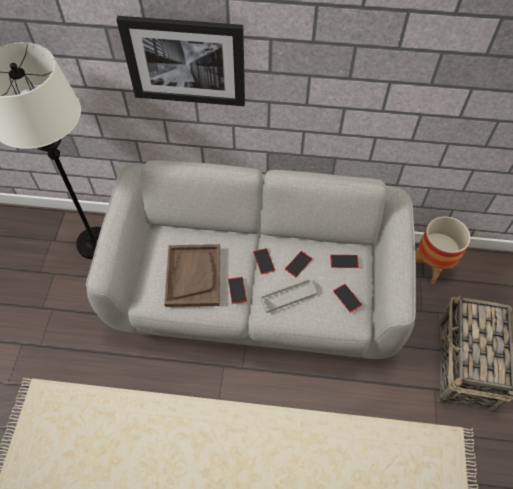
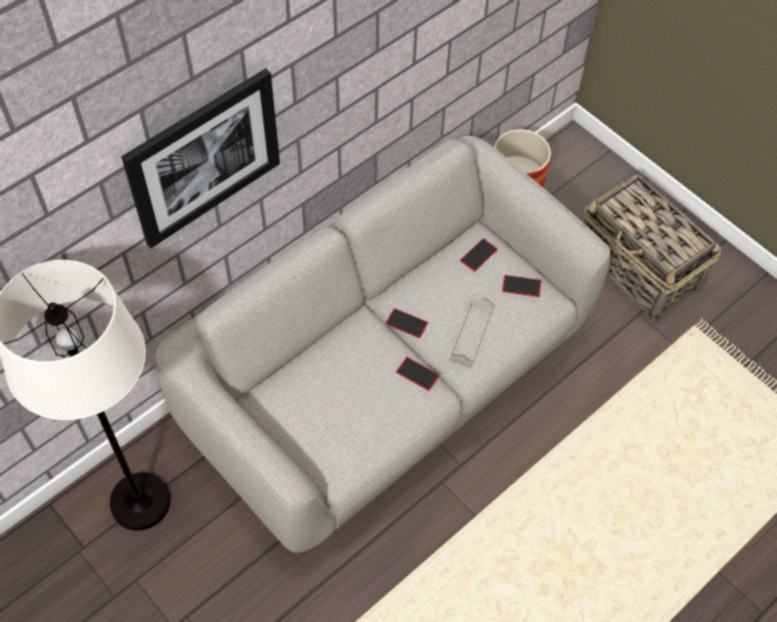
camera: 50 degrees left, 0 degrees up
(193, 276) = (359, 401): brown tray -> none
(298, 264) = (442, 295): phone -> none

